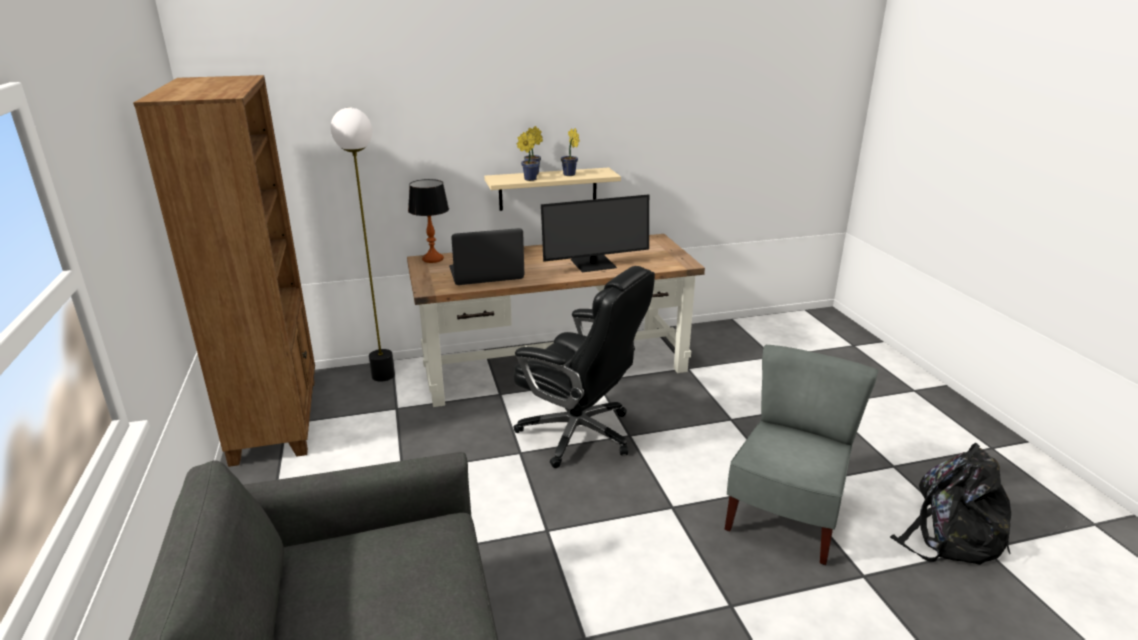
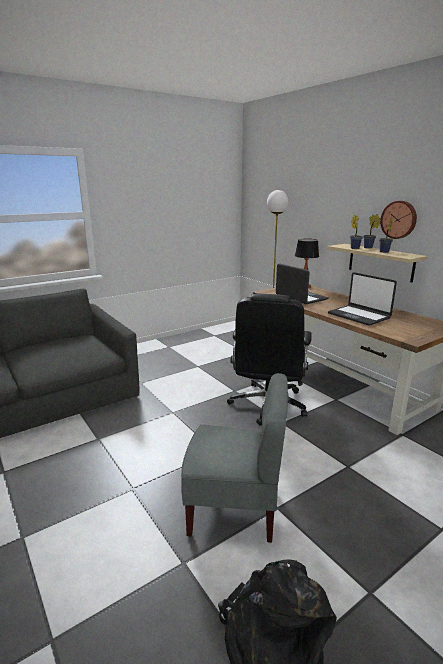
camera: 70 degrees right, 5 degrees down
(277, 419) = (216, 333): brown bookcase -> none
(565, 129) = (399, 219): none -> wall clock
(594, 264) = (359, 316): monitor -> laptop

